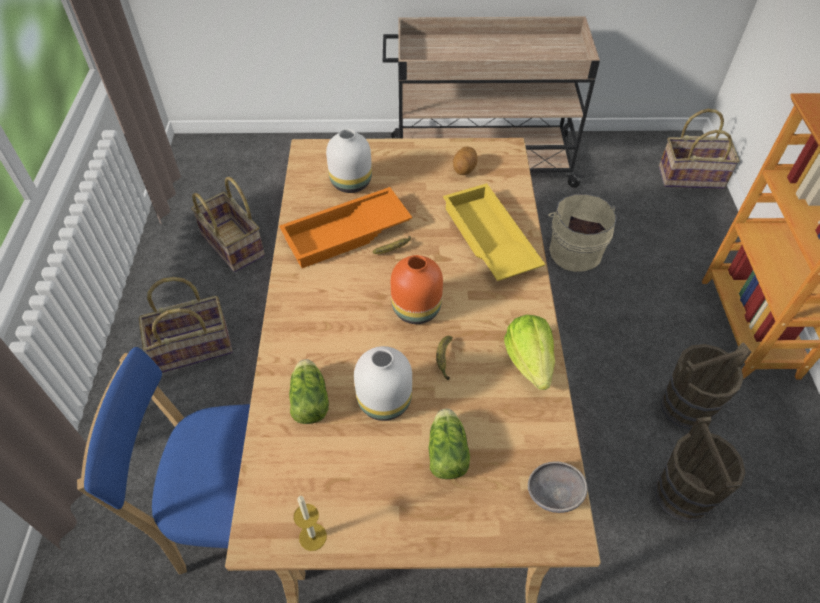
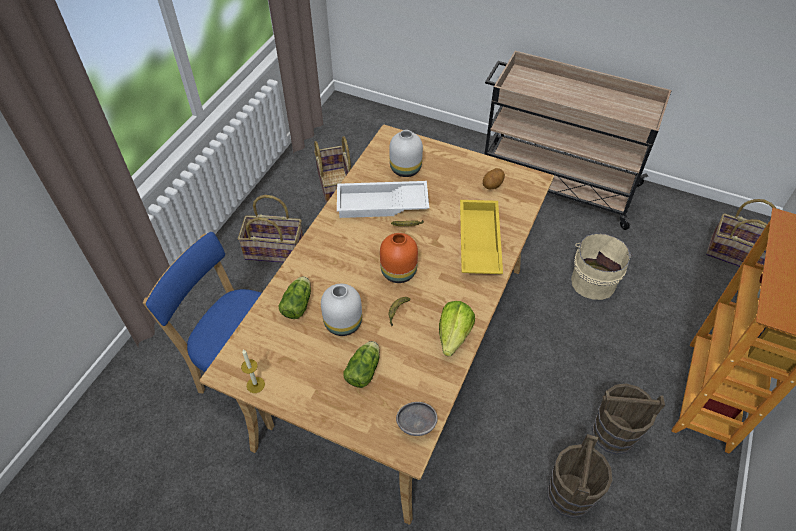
camera: 25 degrees right, 0 degrees up
(346, 235) = (381, 205): orange tray -> white tray

